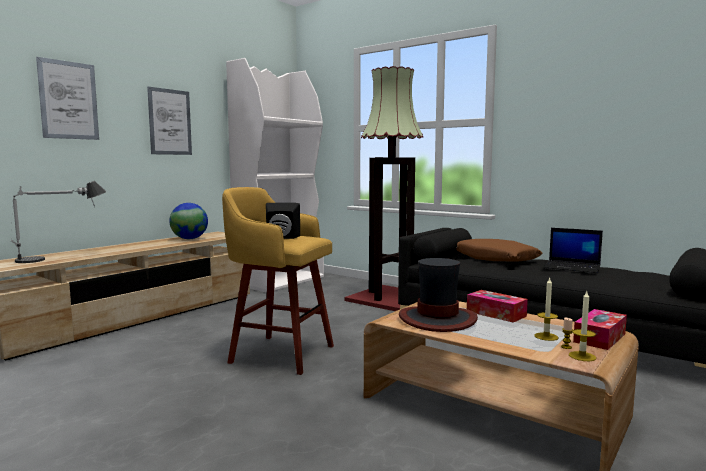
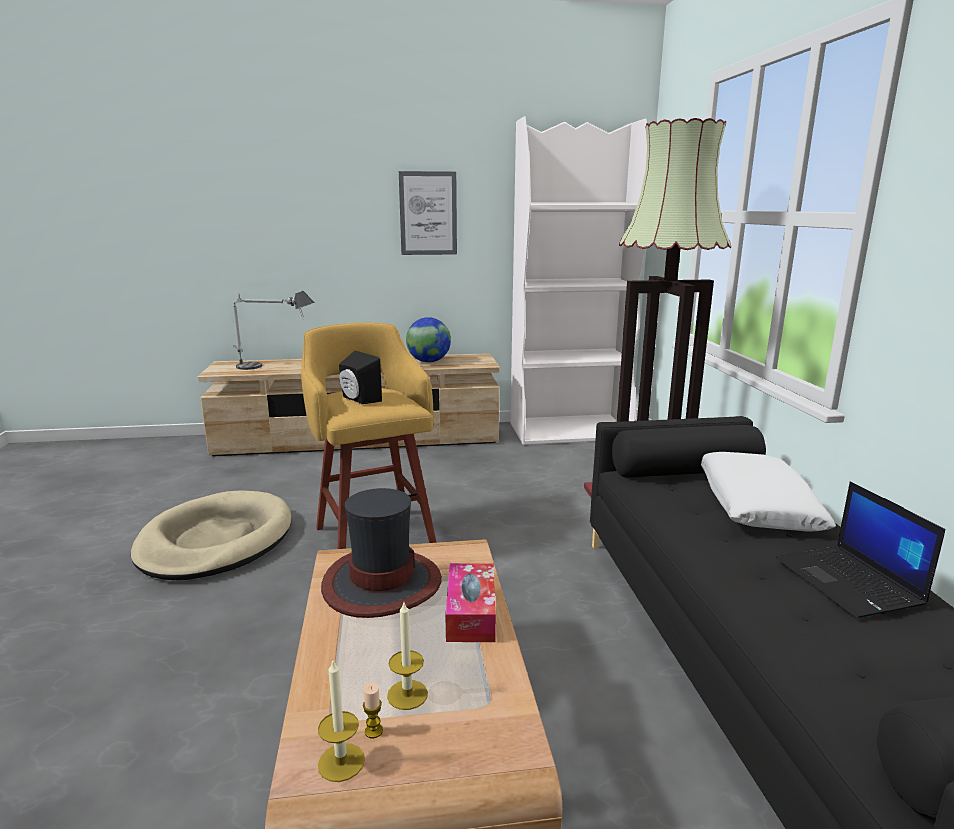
camera: 45 degrees right, 10 degrees up
(68, 100) = (305, 197): picture -> none
(161, 395) = (216, 541): none -> beige dog bed
(495, 259) = (755, 505): brown pillow -> white pillow
(599, 338) = (466, 751): tissue box -> none

